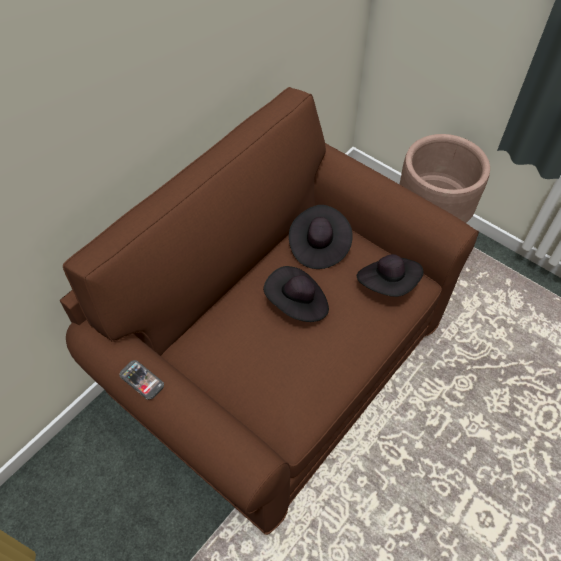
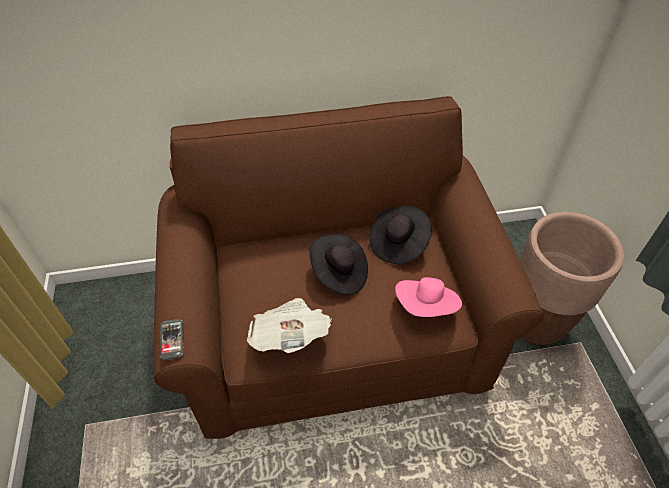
camera: 40 degrees right, 5 degrees down
(142, 380) = (172, 243): phone -> phone (172, 340)
(311, 384) = (290, 335): none -> newspaper
(388, 284) = (426, 306): black hat -> pink hat

